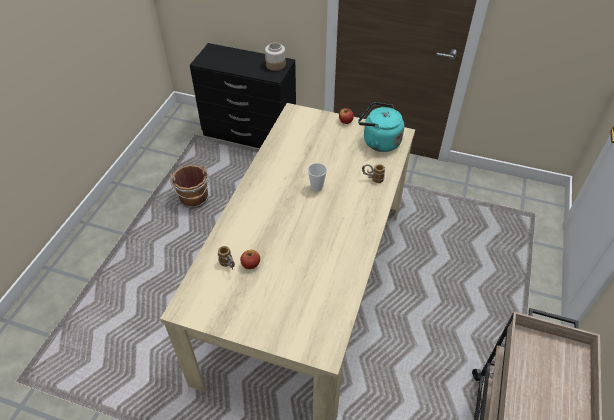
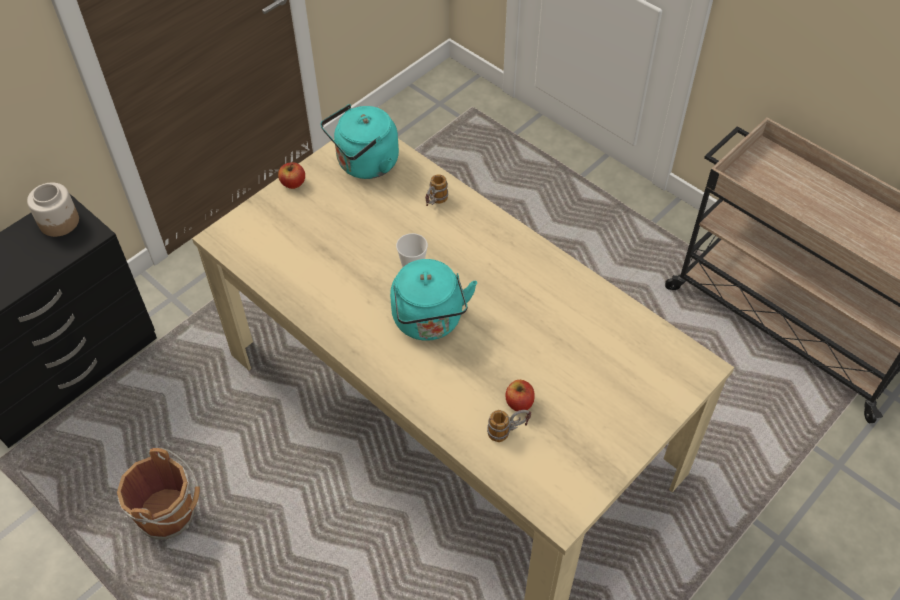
camera: 65 degrees left, 5 degrees up
(286, 206) = (429, 322): none -> turquoise kettle

